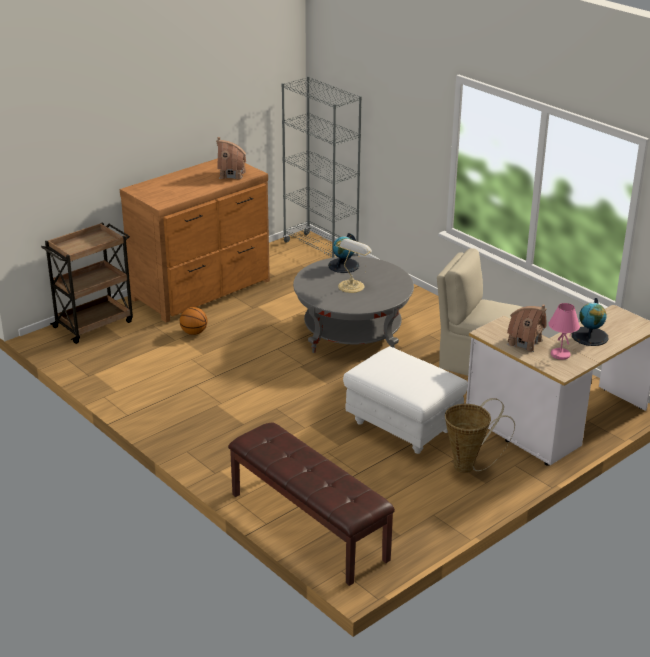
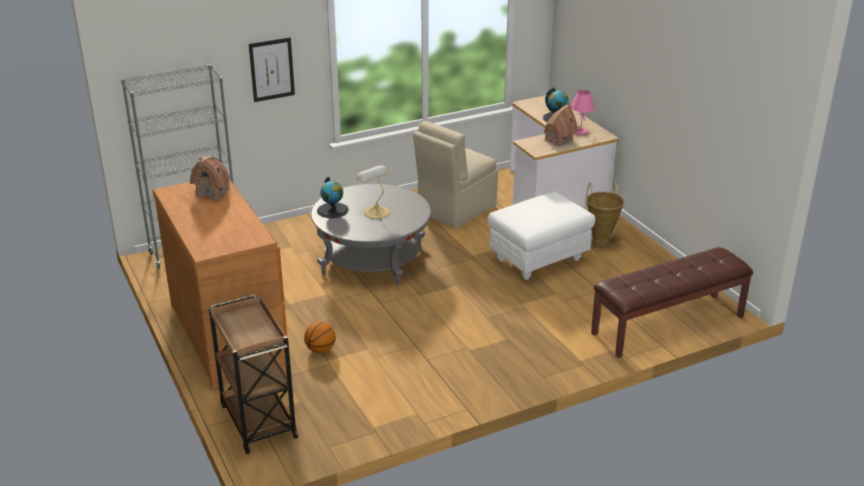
camera: 75 degrees left, 0 degrees up
(407, 128) = (272, 69): none -> picture

